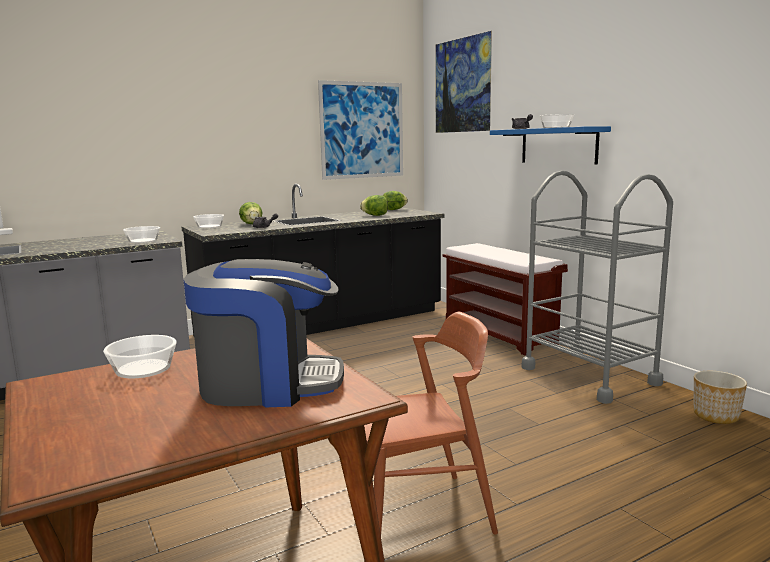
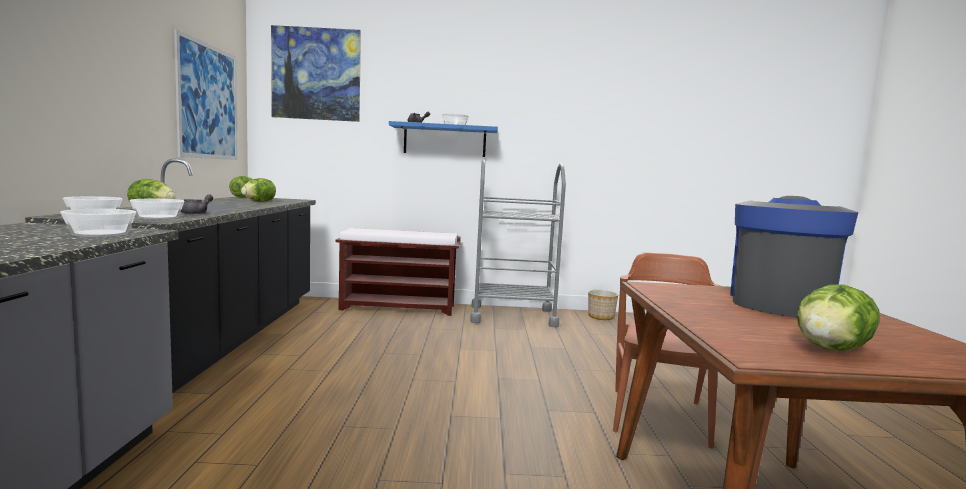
camera: 60 degrees left, 5 degrees down
(78, 405) = (831, 349): none -> lettuce
(142, 369) = (718, 322): bowl -> bowl (157, 217)

